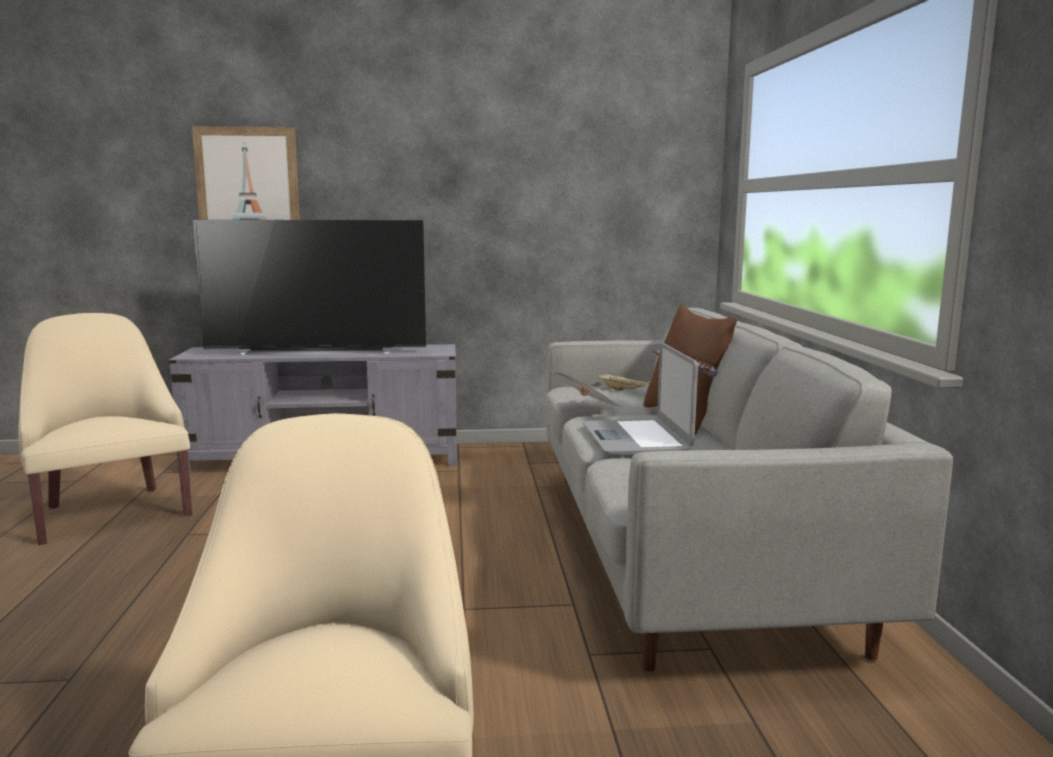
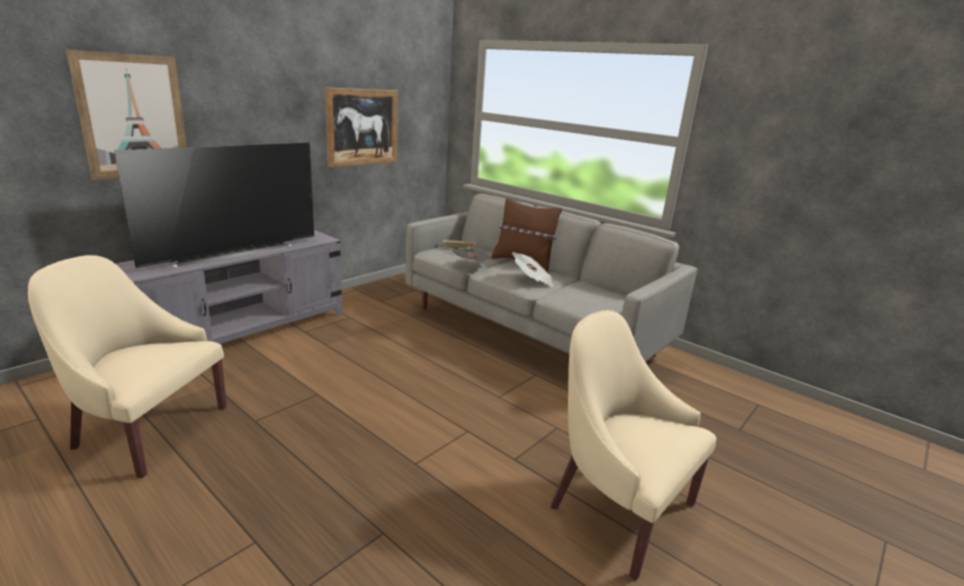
camera: 45 degrees left, 10 degrees up
(548, 209) = (362, 127): none -> picture
(636, 439) = (532, 281): laptop -> newspaper

